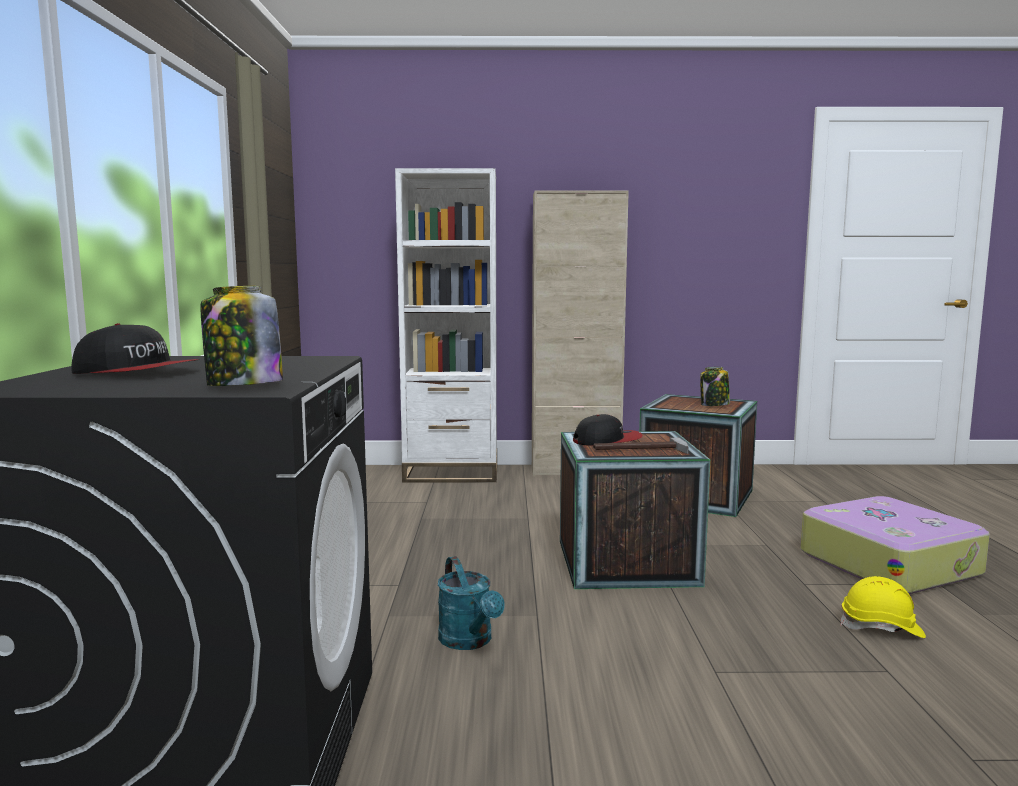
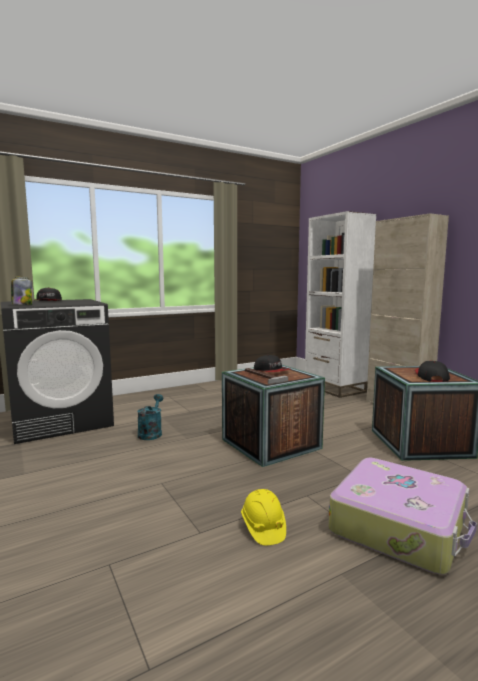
camera: 60 degrees right, 0 degrees up
(469, 641) = (151, 433): turquoise watering can -> turquoise watering can turned 150 degrees clockwise
(714, 405) = (431, 376): jar -> cap

